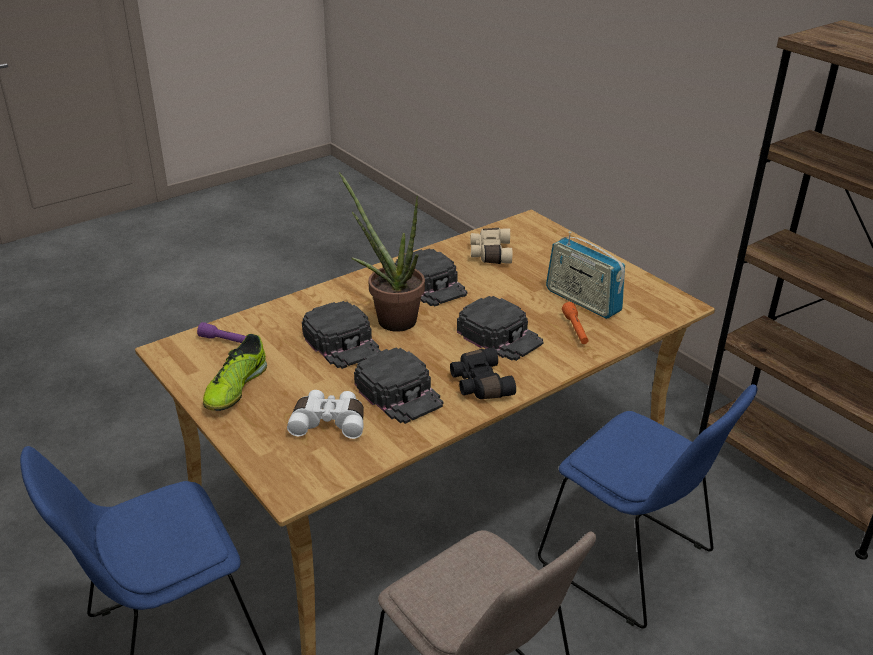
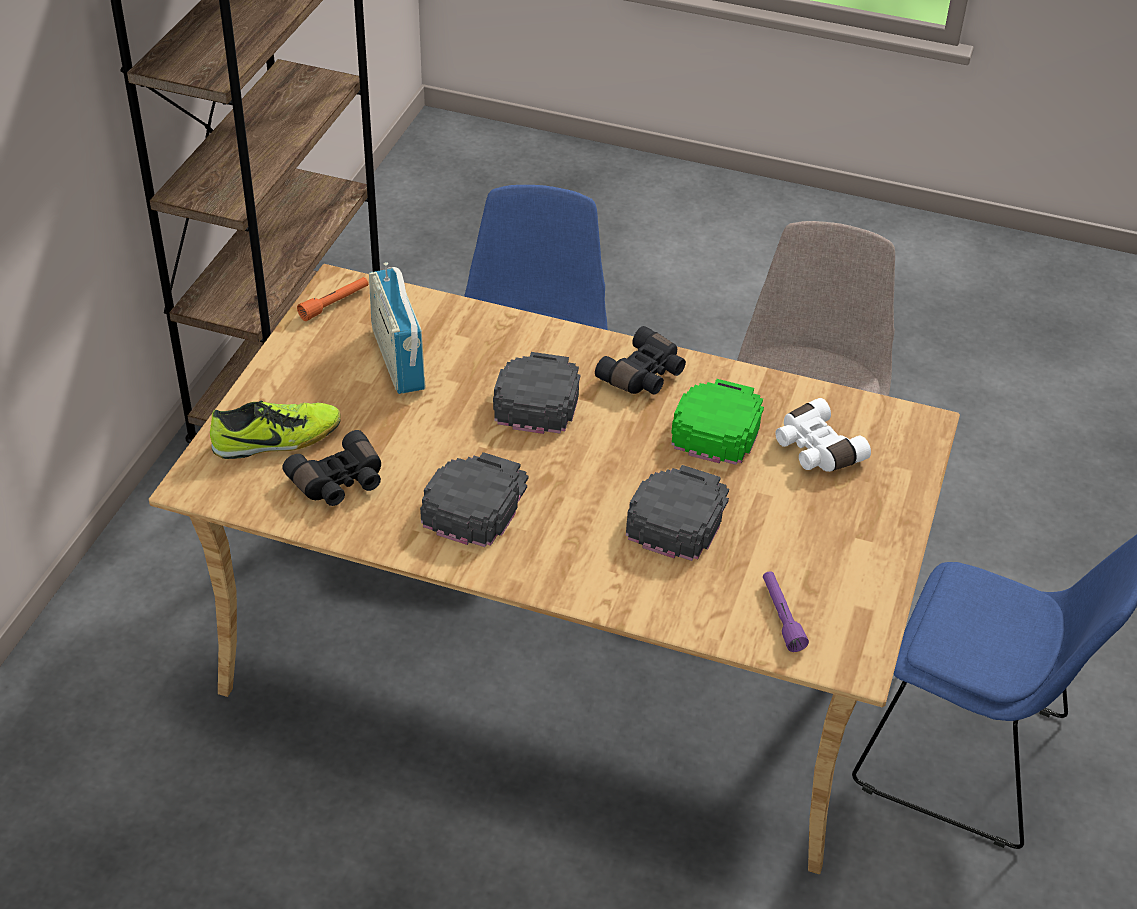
camera: 125 degrees left, 10 degrees up
(235, 388) = (847, 552): shoe -> shoe (277, 440)
(390, 318) = (589, 500): potted plant -> none
(399, 393) = (718, 423): black cap -> green cap
(489, 253) = (339, 482): beige binoculars -> black binoculars
(575, 329) = (470, 345): orange flashlight -> orange flashlight (334, 304)
(582, 301) = (398, 359): radio -> radio turned 150 degrees clockwise

